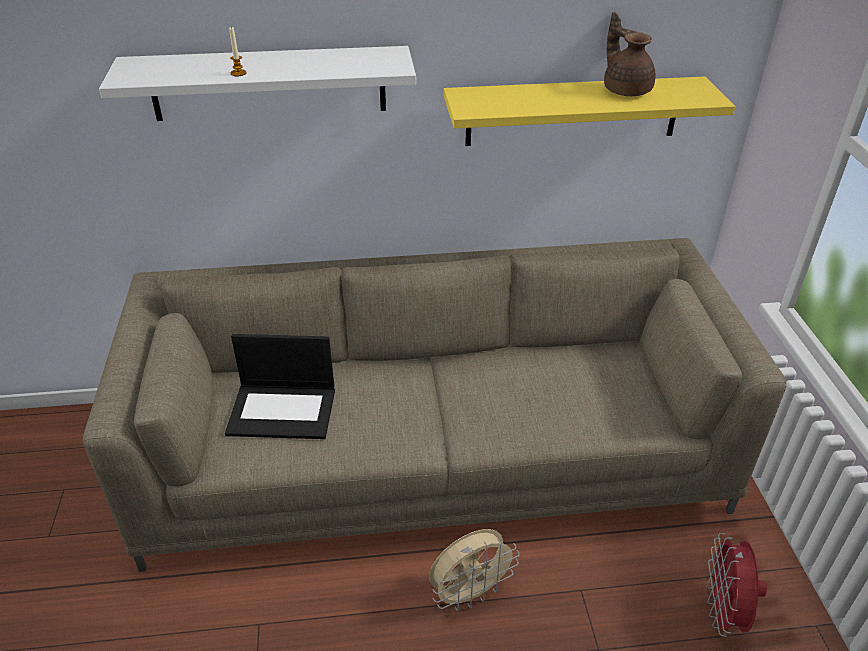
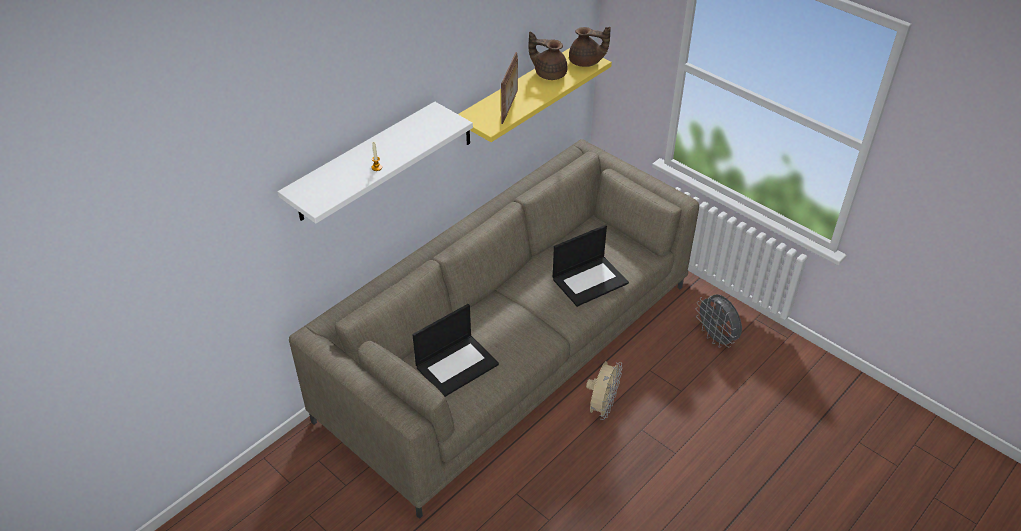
camera: 40 degrees left, 5 degrees up
(523, 102) = (510, 107): none -> picture frame
(548, 409) = (590, 280): none -> laptop
(694, 95) = (586, 62): none -> brown teapot
(723, 612) = (716, 338): red fan -> grey fan

